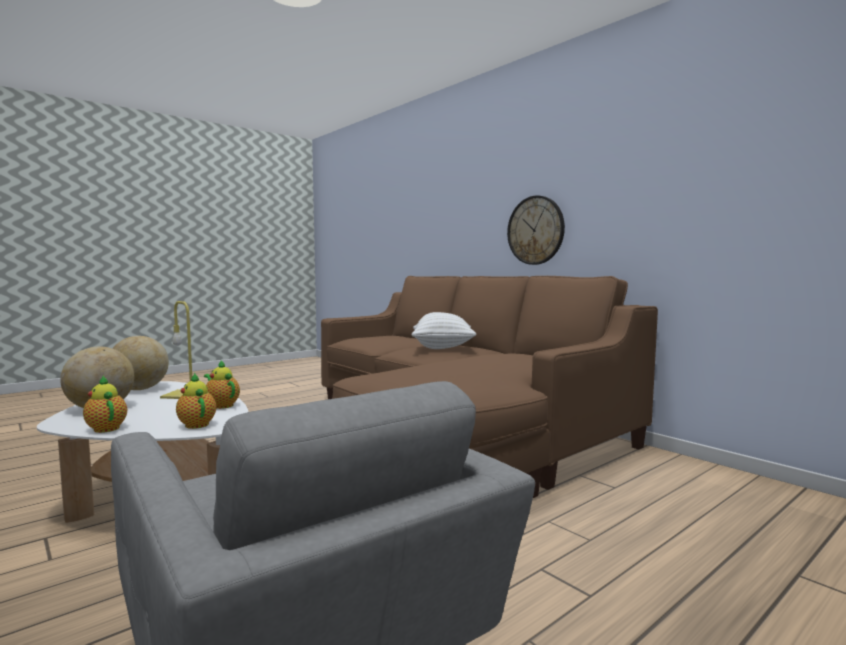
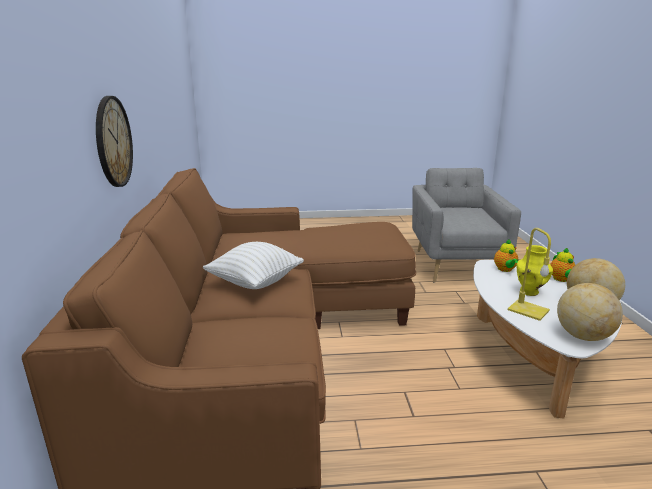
camera: 145 degrees left, 15 degrees up
(173, 408) = (529, 292): none -> yellow vase
(221, 405) = (492, 286): teapot -> none

